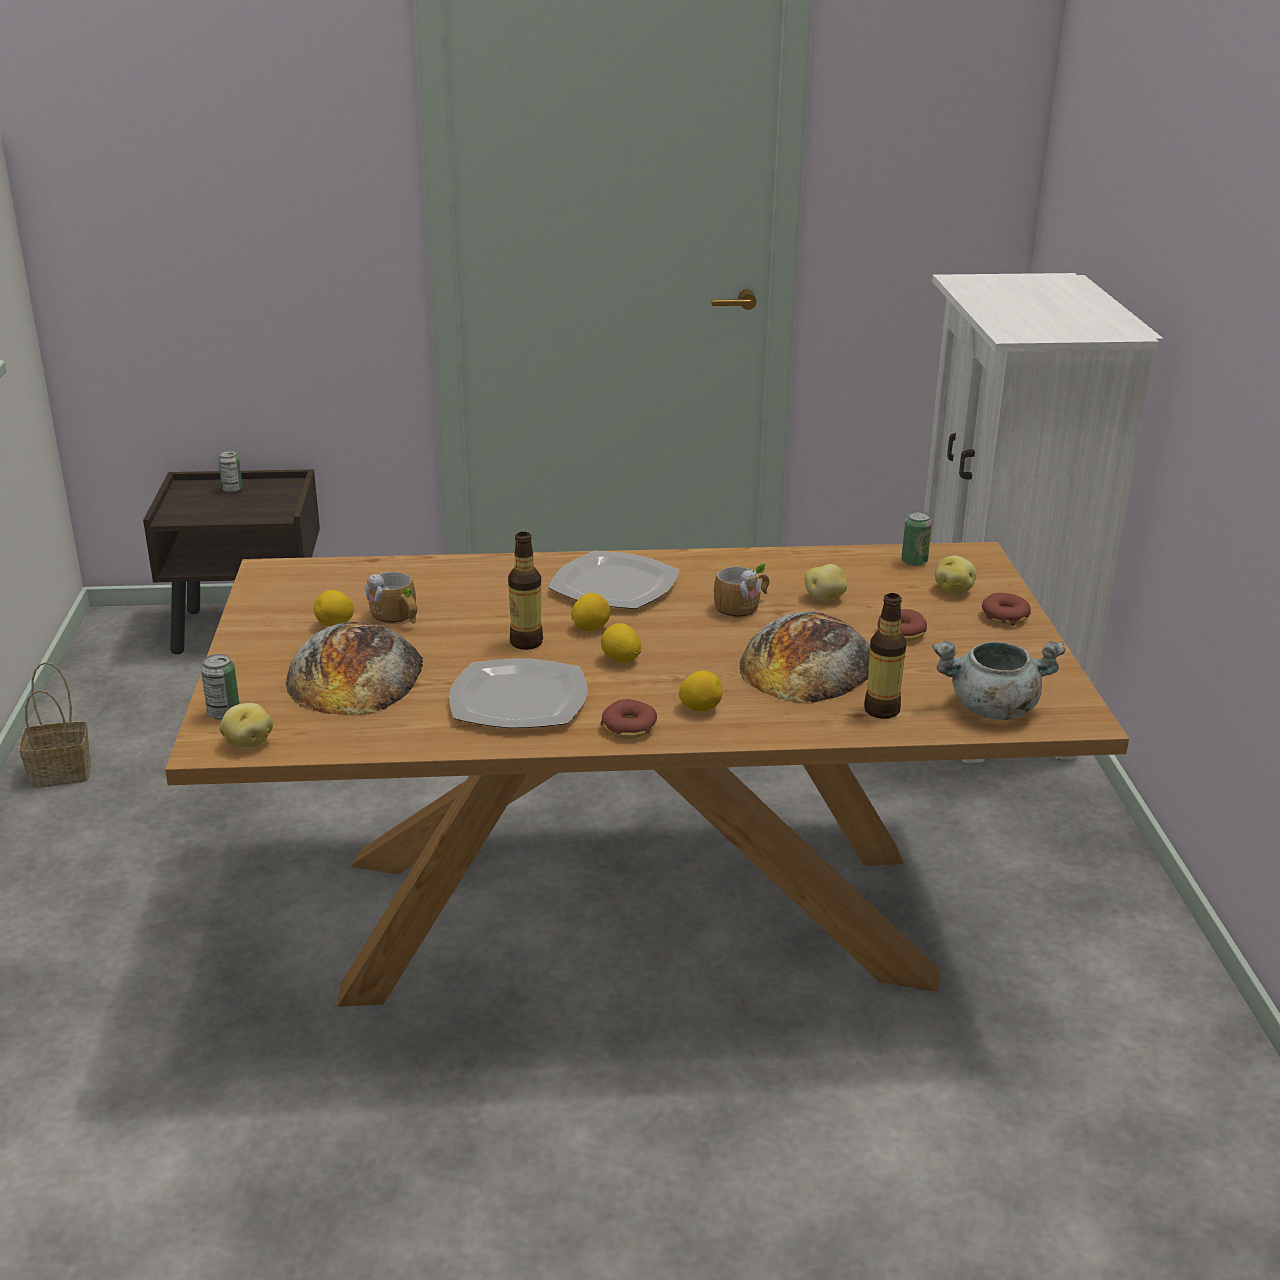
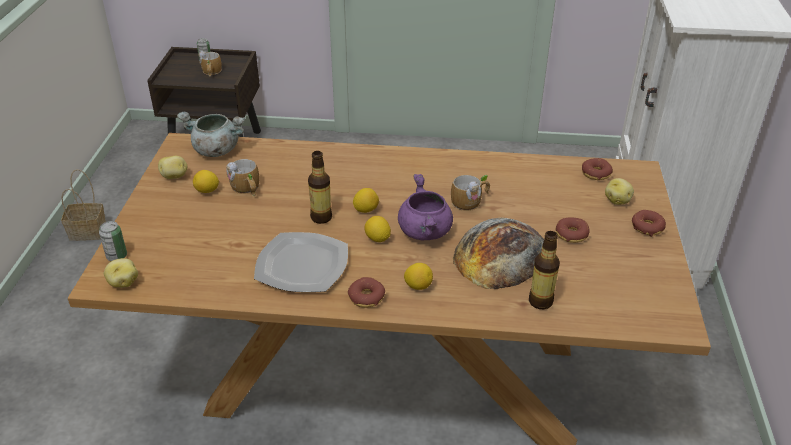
camera: 10 degrees right, 10 degrees up
(247, 504) = (211, 72): none -> mug
(355, 674) = (207, 233): bread -> none
(613, 586) = (390, 175): plate -> none
(689, 647) = (425, 232): none -> purple cooking pot
(825, 598) = (527, 199): potato -> potato (175, 176)
(914, 561) = (596, 173): can -> donut
(991, 709) = (618, 309): grey cooking pot -> grey cooking pot (215, 150)

